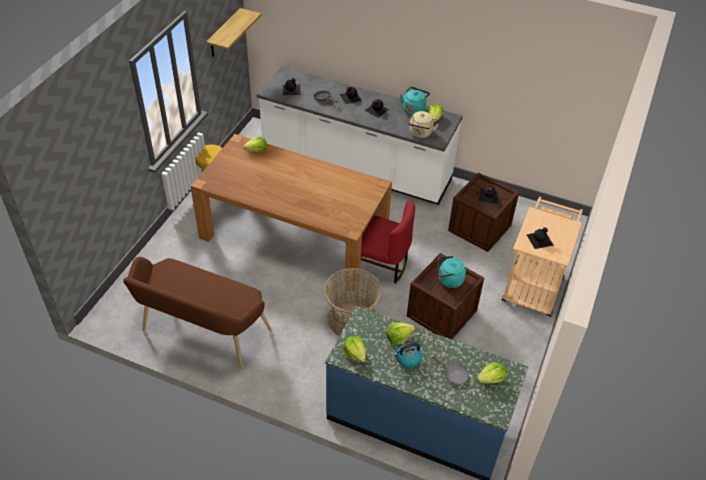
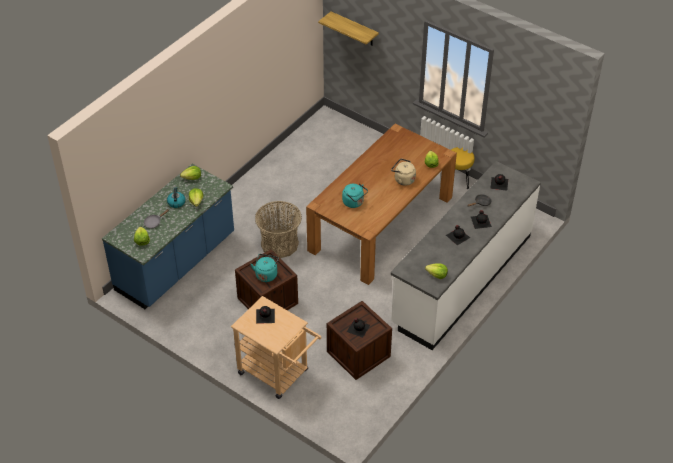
camera: 105 degrees right, 0 degrees up
(202, 334) = (294, 162): brown bench -> none
(224, 34) = (535, 112): shelf -> shelf (354, 29)
(379, 265) = (332, 272): red chair -> none
(414, 109) = (453, 263): turquoise kettle -> turquoise kettle (354, 202)
(420, 133) = (415, 259): beige kettle -> beige kettle (403, 179)

